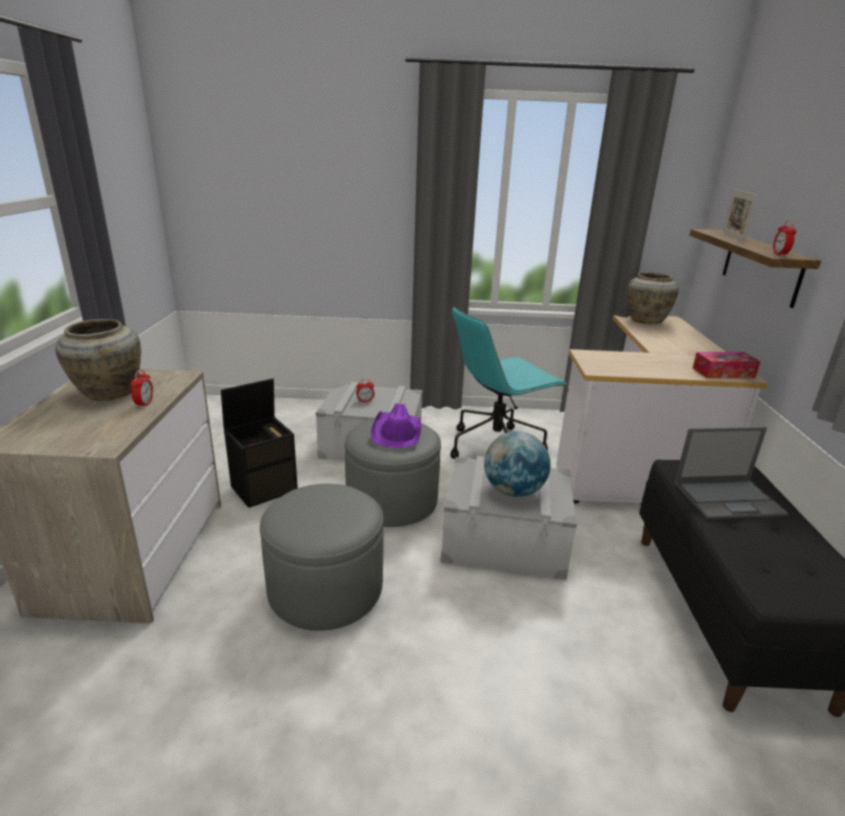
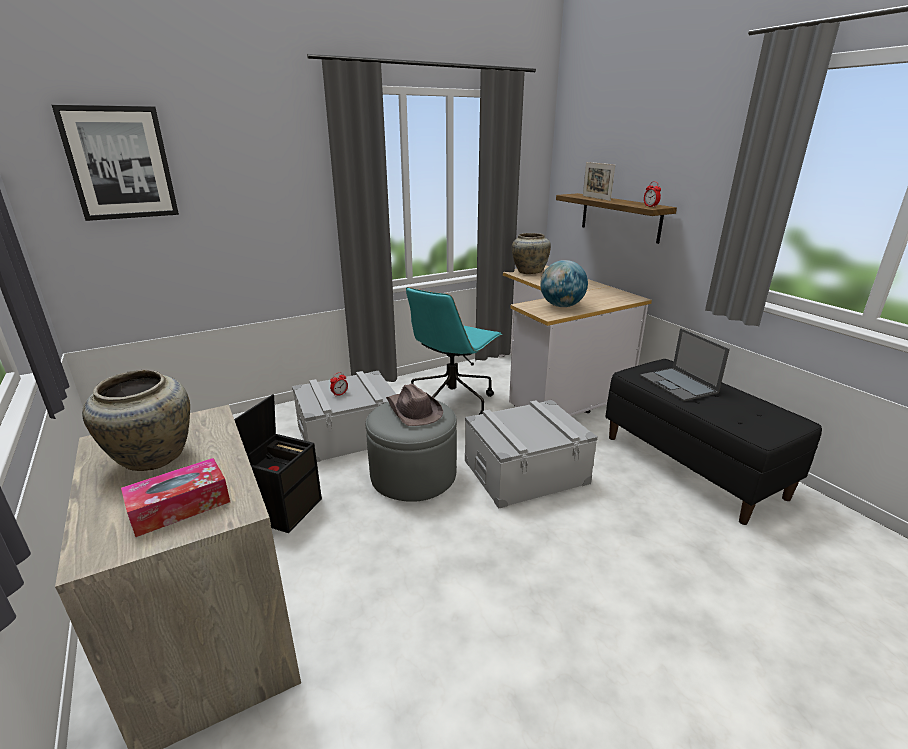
camera: 30 degrees left, 0 degrees up
(145, 404) = (216, 455): alarm clock -> none
(235, 156) = (120, 163): none -> picture
(325, 588) = (431, 570): grey ottoman -> none
(397, 432) = (413, 411): purple hat -> brown hat
(513, 491) = (534, 429): globe -> globe (561, 306)
(723, 373) = (621, 299): tissue box -> tissue box (180, 506)
(729, 498) = (679, 384): laptop -> laptop turned 105 degrees clockwise

